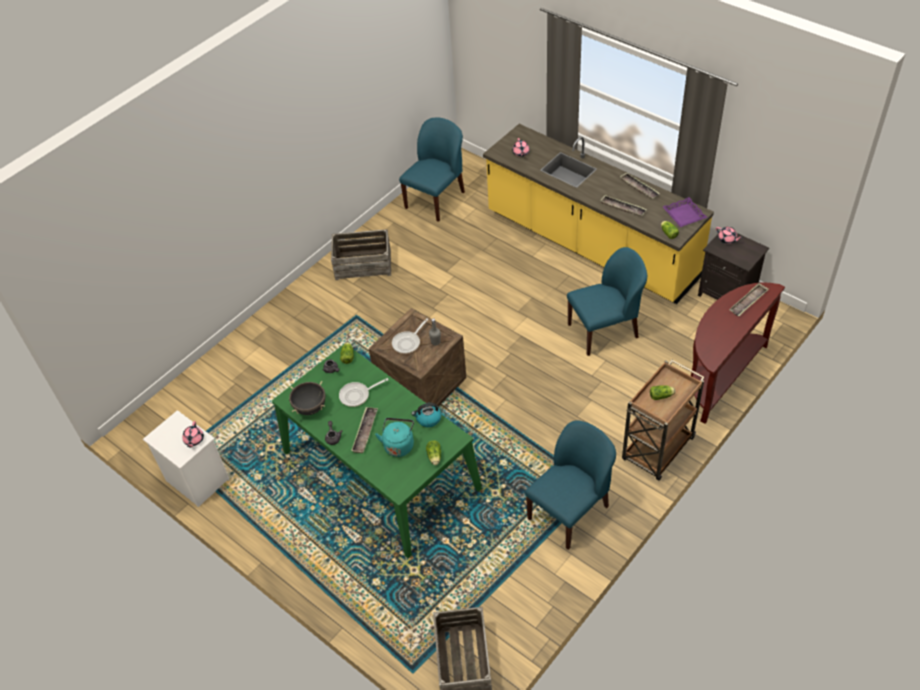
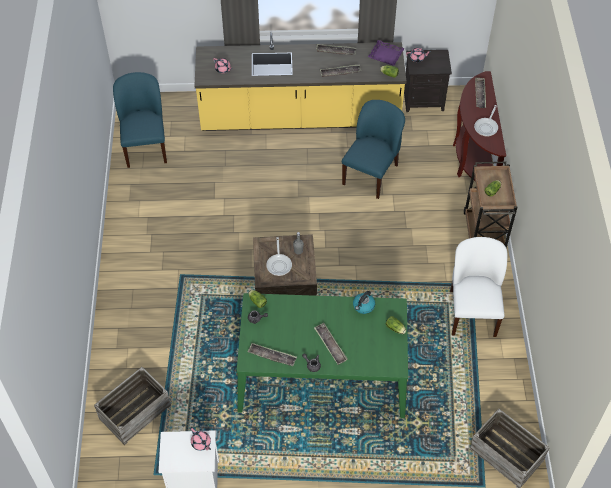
camera: 45 degrees left, 5 degrees up
(310, 408) = (272, 356): black cooking pot -> tray
(357, 395) = (296, 324): frying pan -> frying pan (486, 127)
(363, 264) = (142, 232): crate -> crate (134, 411)
(399, 444) = (363, 337): turquoise kettle -> none
(569, 511) = (472, 312): blue chair -> white chair

